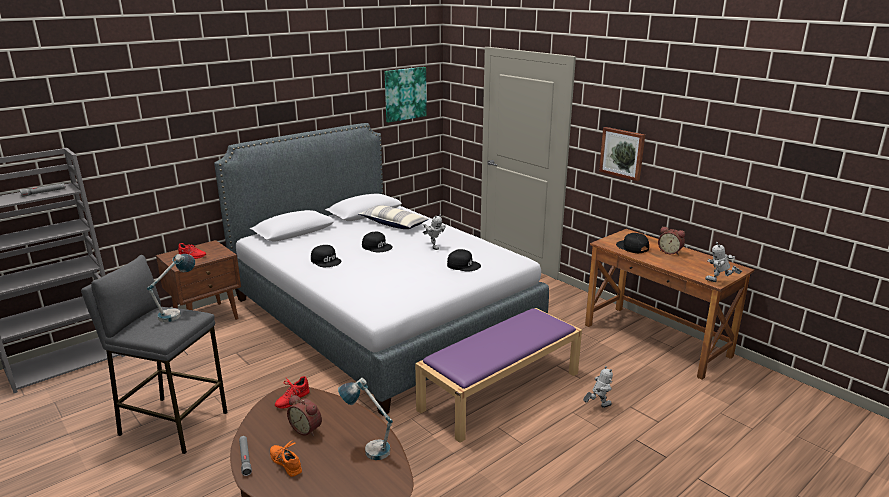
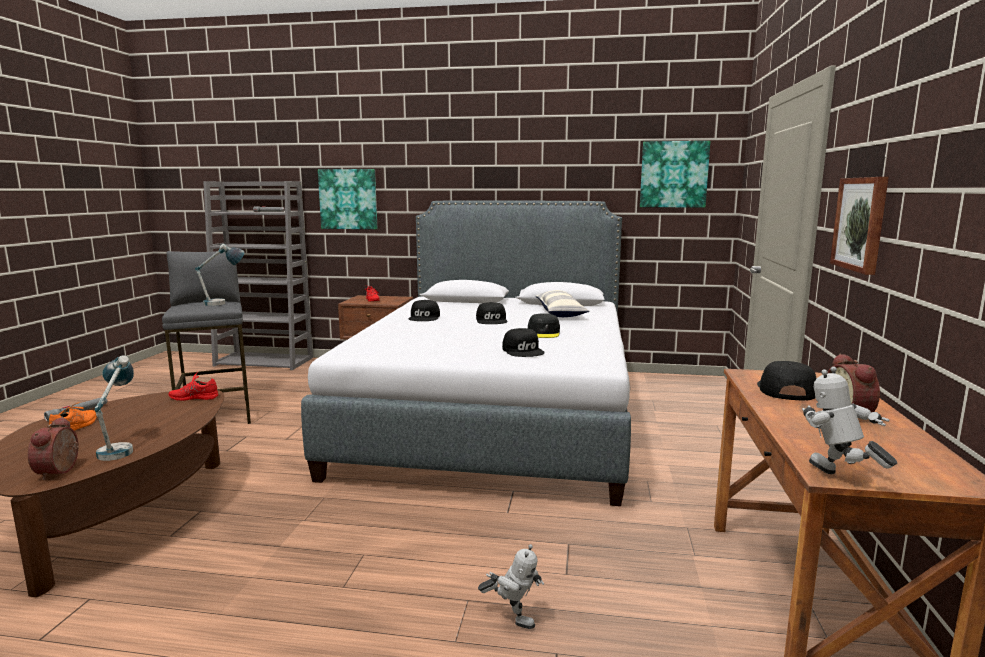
camera: 50 degrees right, 10 degrees down
(130, 157) = (348, 199): none -> picture
(307, 429) = (143, 417): alarm clock -> alarm clock (61, 471)
(433, 246) = (543, 333): toy robot -> black cap
(500, 390) = (448, 526): purple bench -> none

